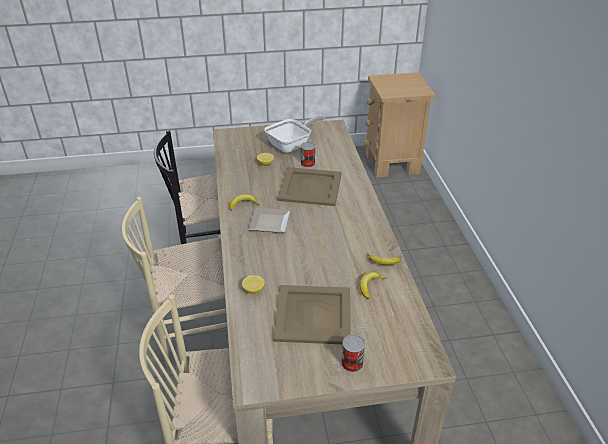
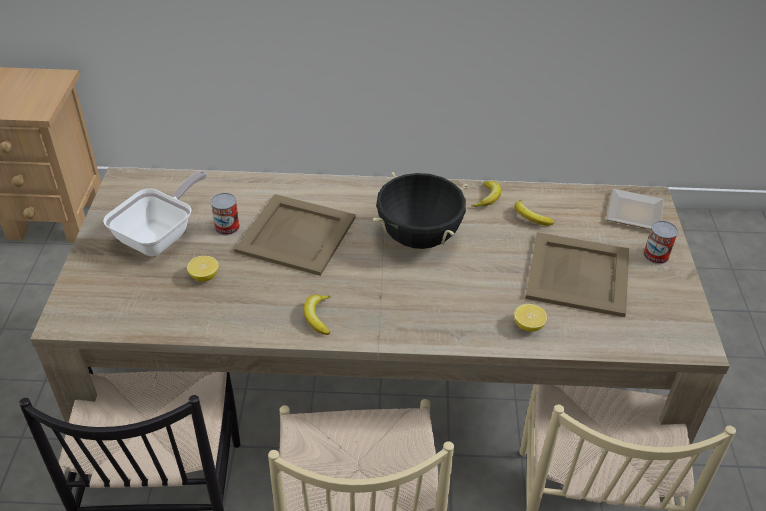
camera: 80 degrees left, 5 degrees up
(271, 222) = (375, 289): plate -> plate (632, 211)
(292, 145) = (160, 236): frying pan -> frying pan turned 60 degrees clockwise
(326, 234) = (419, 237): none -> black cooking pot

